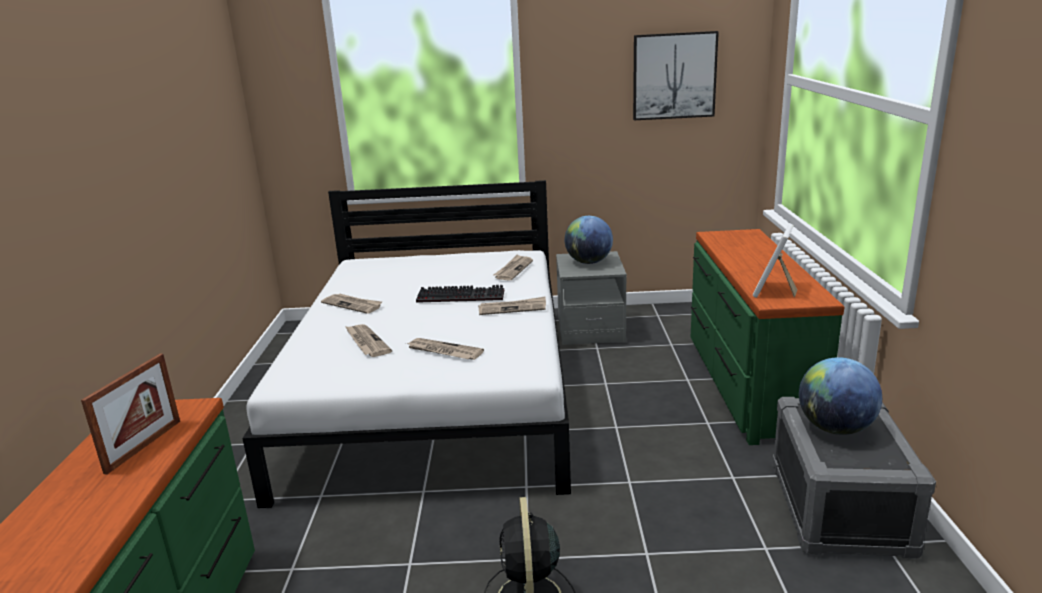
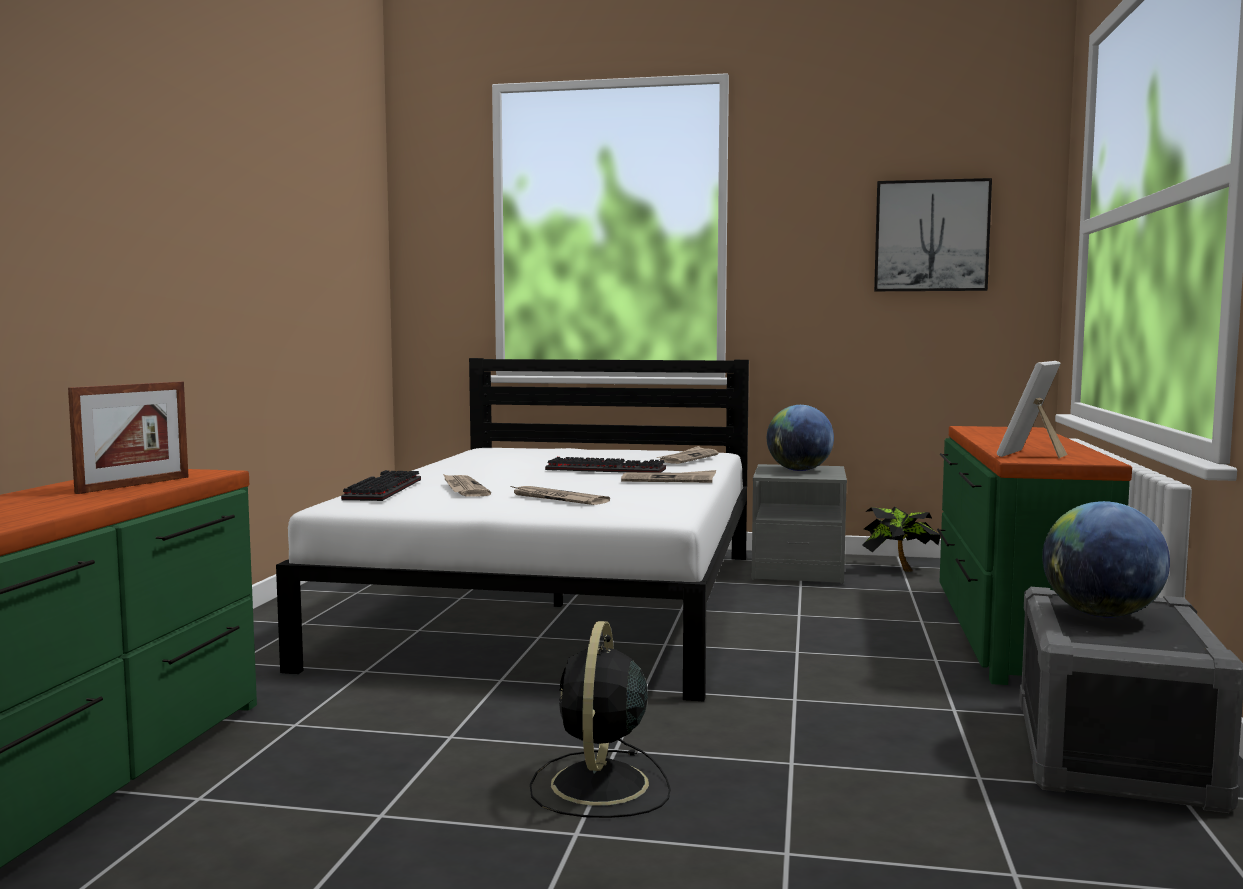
camera: 10 degrees right, 15 degrees down
(304, 352) = (381, 489): none -> keyboard
(353, 305) = (465, 469): newspaper -> none
(657, 319) = (898, 569): none -> potted plant

